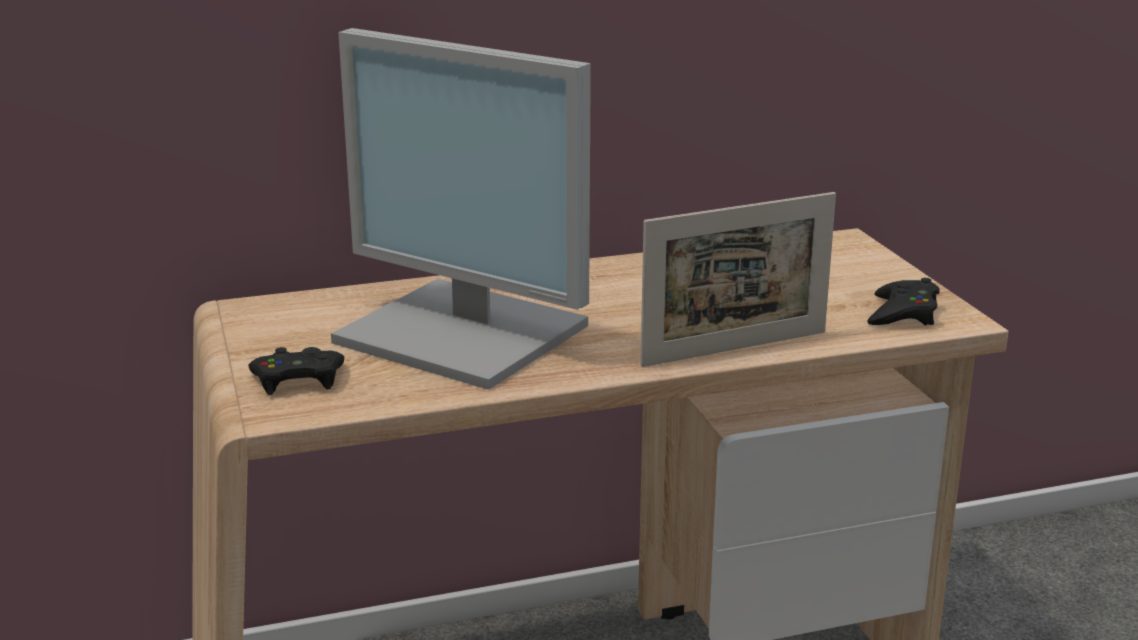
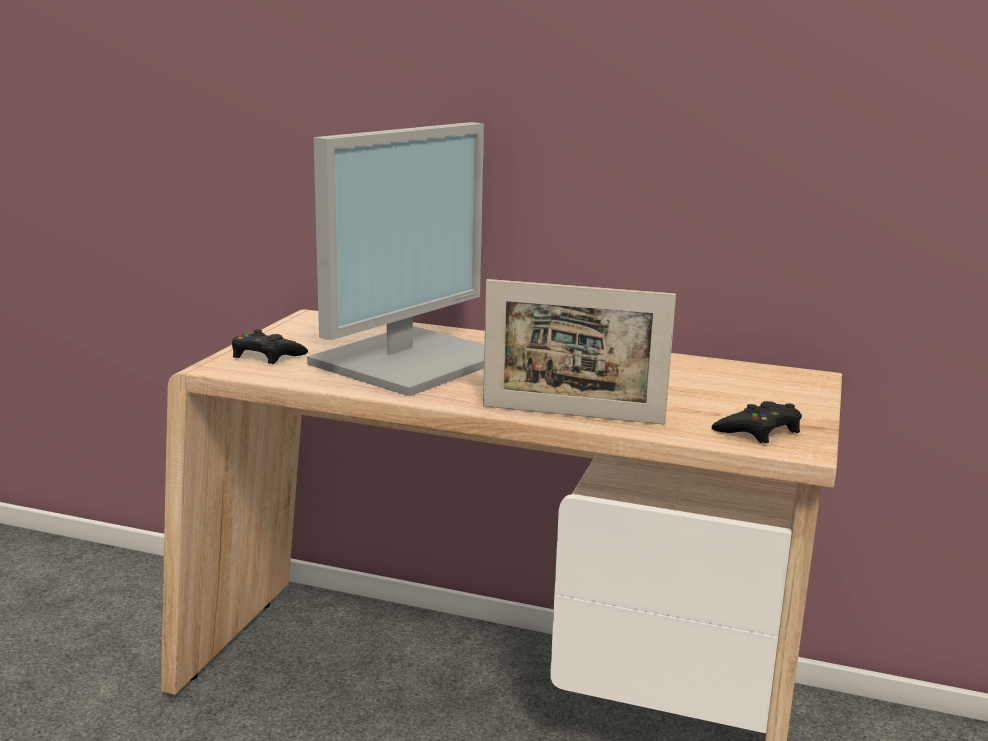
camera: 35 degrees right, 5 degrees down
(467, 334) = (410, 360): monitor -> monitor turned 120 degrees counterclockwise

